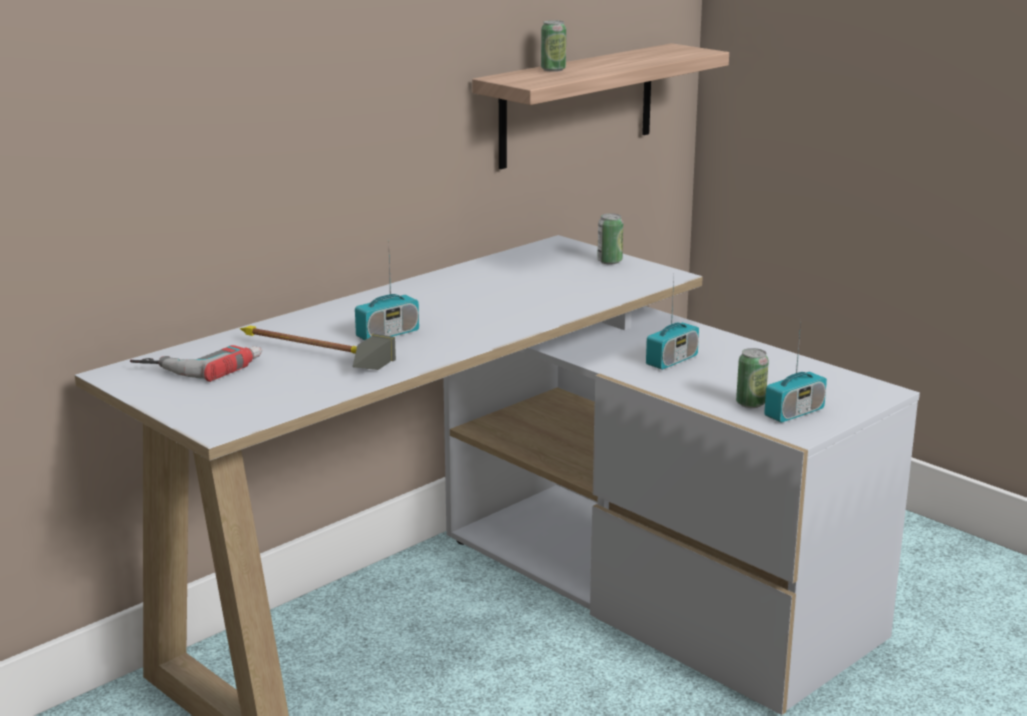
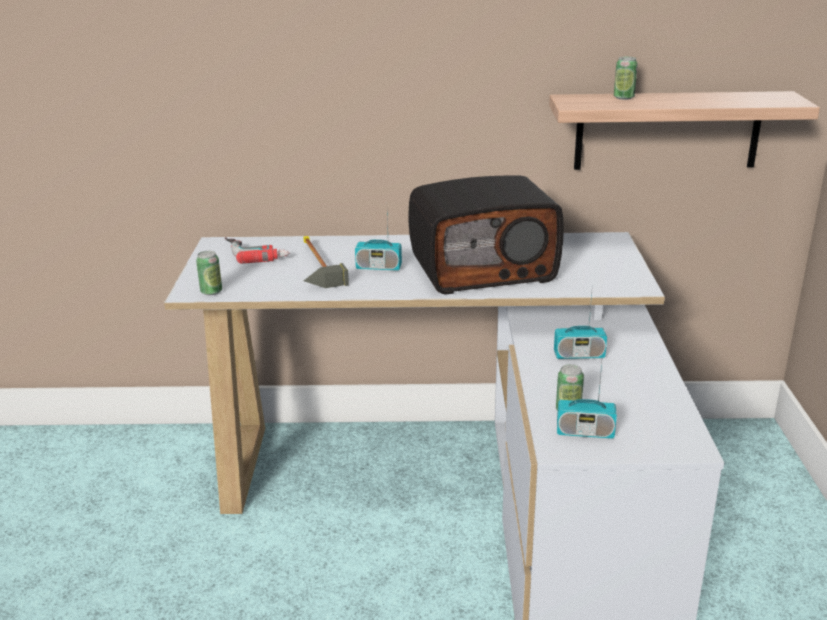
camera: 45 degrees right, 5 degrees up
(500, 303) = (483, 269): none -> radio
(609, 261) = (619, 263): can -> can (211, 291)

